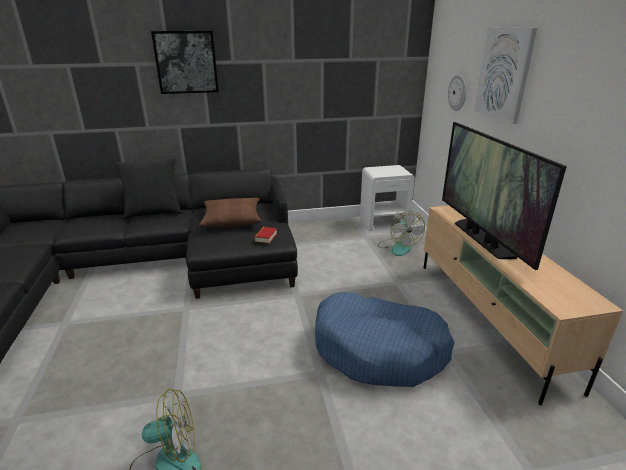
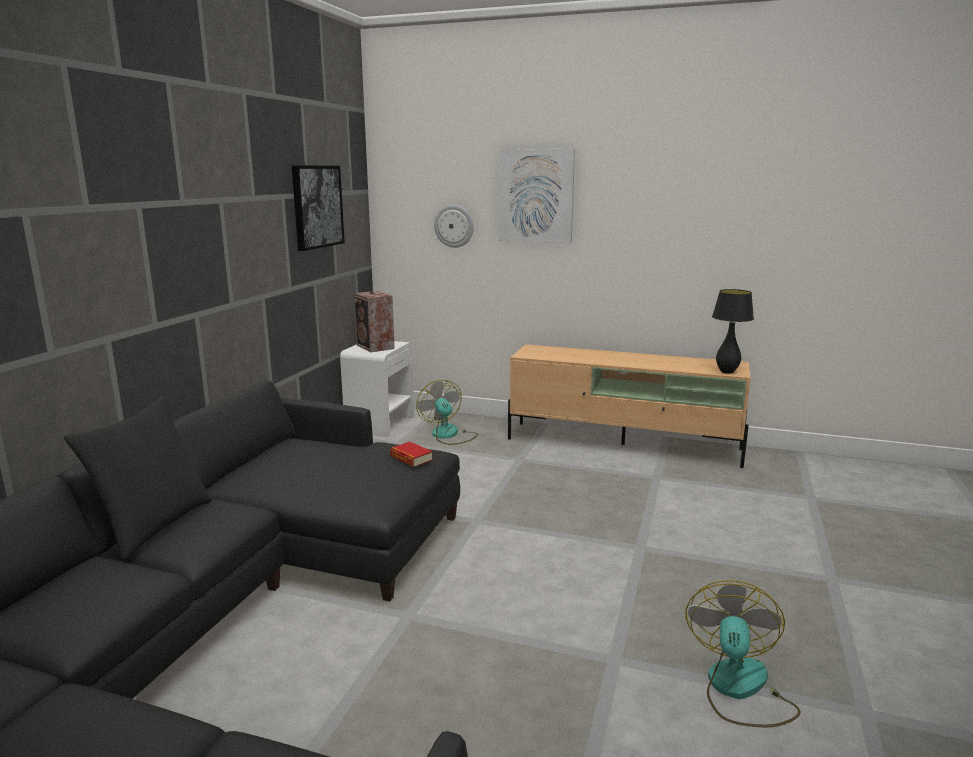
camera: 60 degrees left, 10 degrees down
(186, 62) = (118, 205): picture -> picture (317, 206)
(232, 219) = (313, 466): brown pillow -> none
(379, 349) = (627, 505): blue dog bed -> none
(385, 171) = (375, 347): none -> speaker
(398, 247) = (449, 435): fan -> fan turned 135 degrees counterclockwise
(482, 239) = (604, 360): television -> none
(554, 302) = (727, 372): none -> black table lamp

